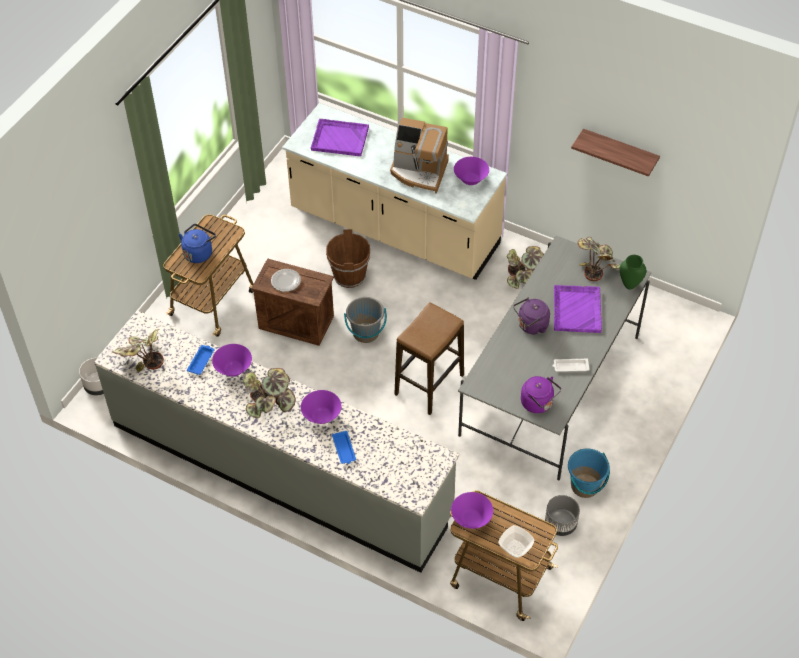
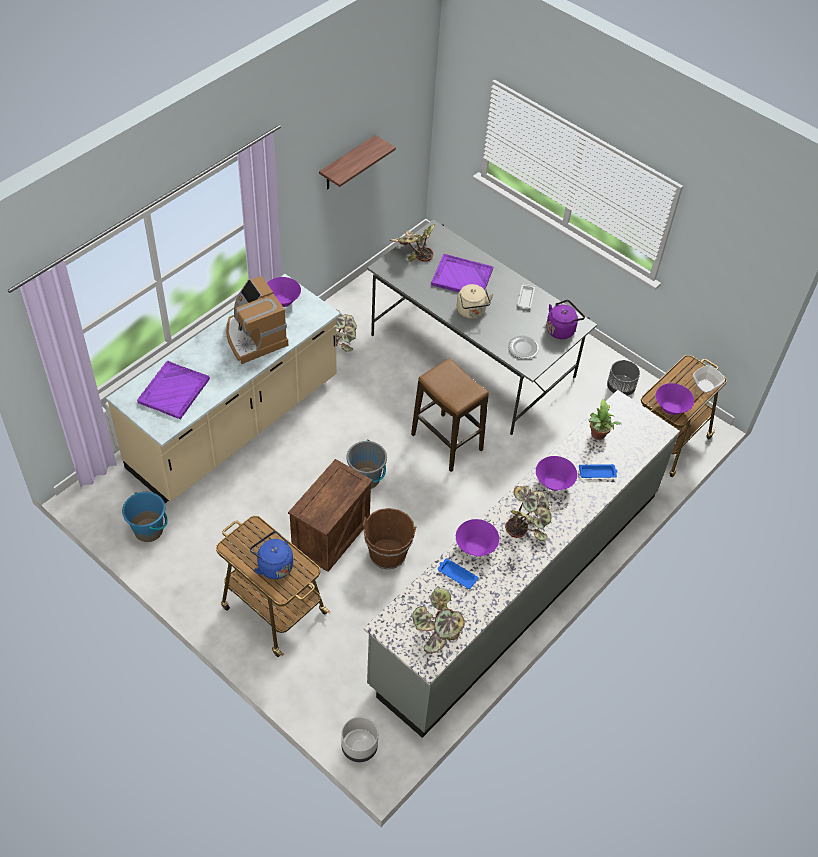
camera: 80 degrees left, 0 degrees up
(285, 281) = (327, 501): plate -> plate (523, 348)
(349, 276) = (284, 476): brown bucket -> brown bucket (387, 554)
(391, 444) = (598, 436): none -> potted plant
(419, 171) = (254, 337): coffee machine -> coffee machine turned 120 degrees clockwise
(531, 326) = (471, 312): purple kettle -> beige kettle
(585, 486) = (585, 361): blue bucket -> blue bucket (149, 530)
(629, 286) = (445, 236): green vase -> none

